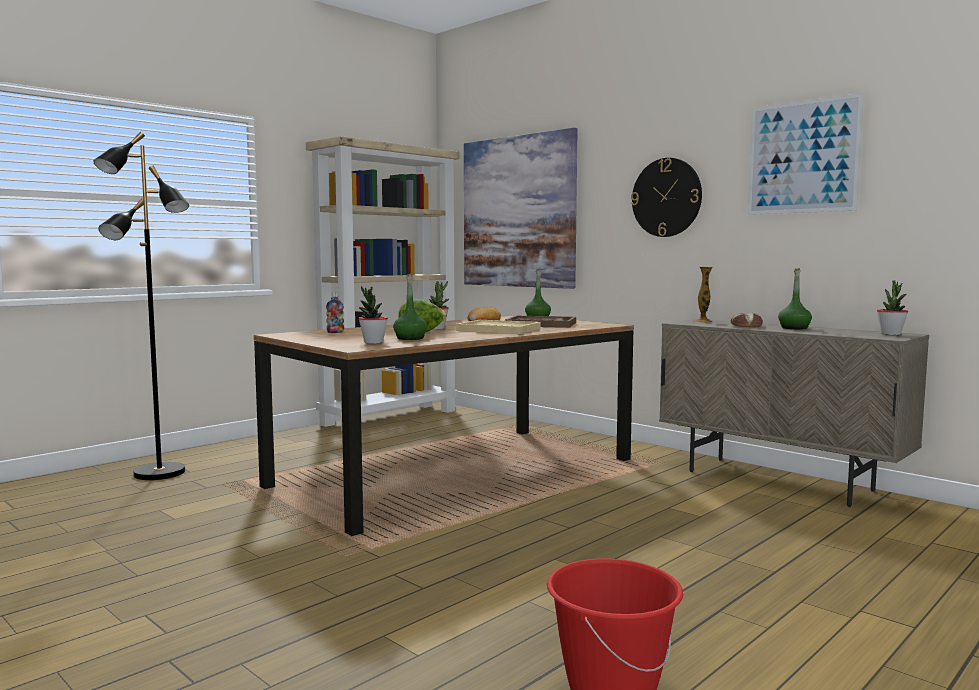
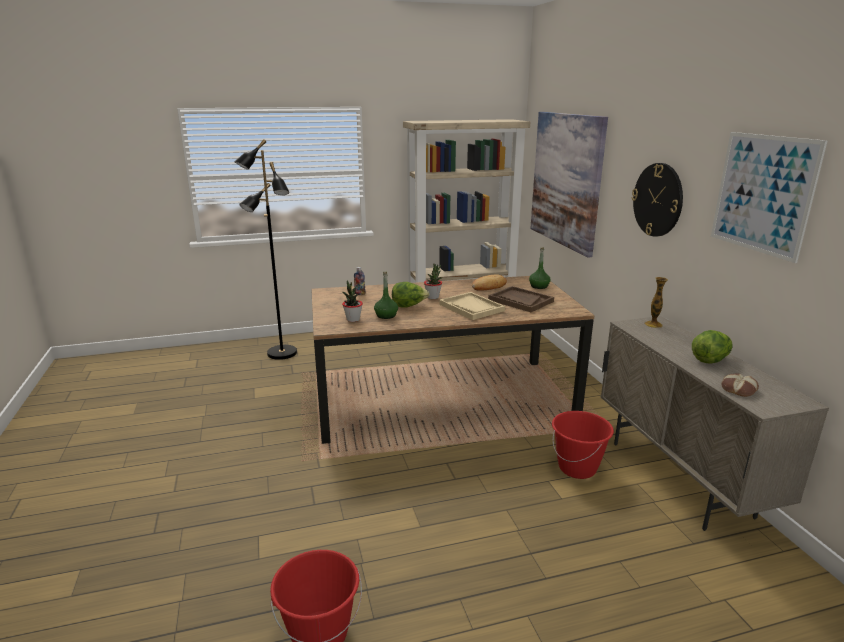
camera: 30 degrees right, 15 degrees up
(682, 493) = (577, 468): none -> red bucket
(746, 326) = (673, 344): bread -> bread (738, 389)
(794, 328) = (710, 360): green bottle -> lettuce
(890, 334) = (782, 398): potted plant -> none

